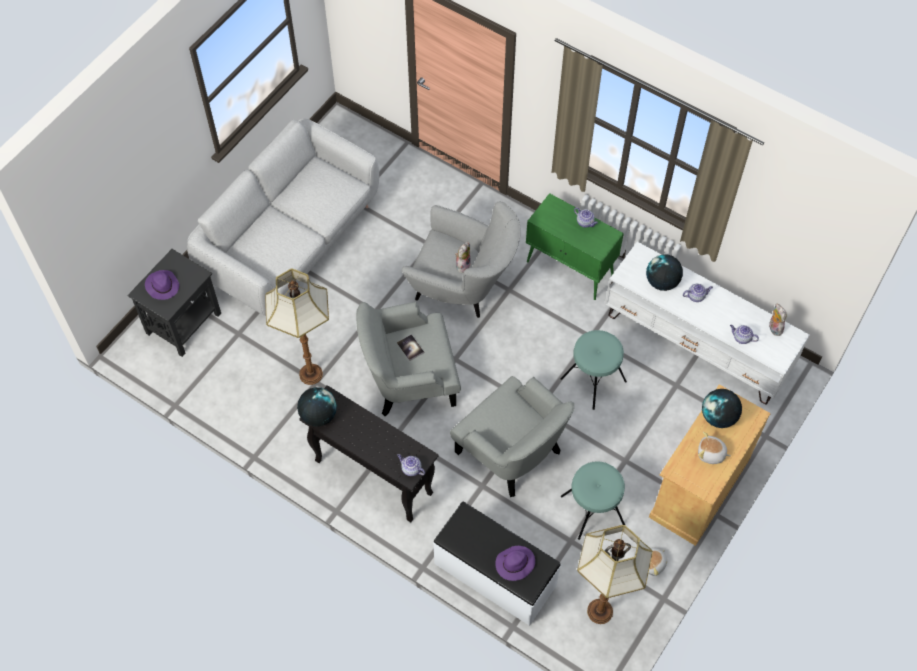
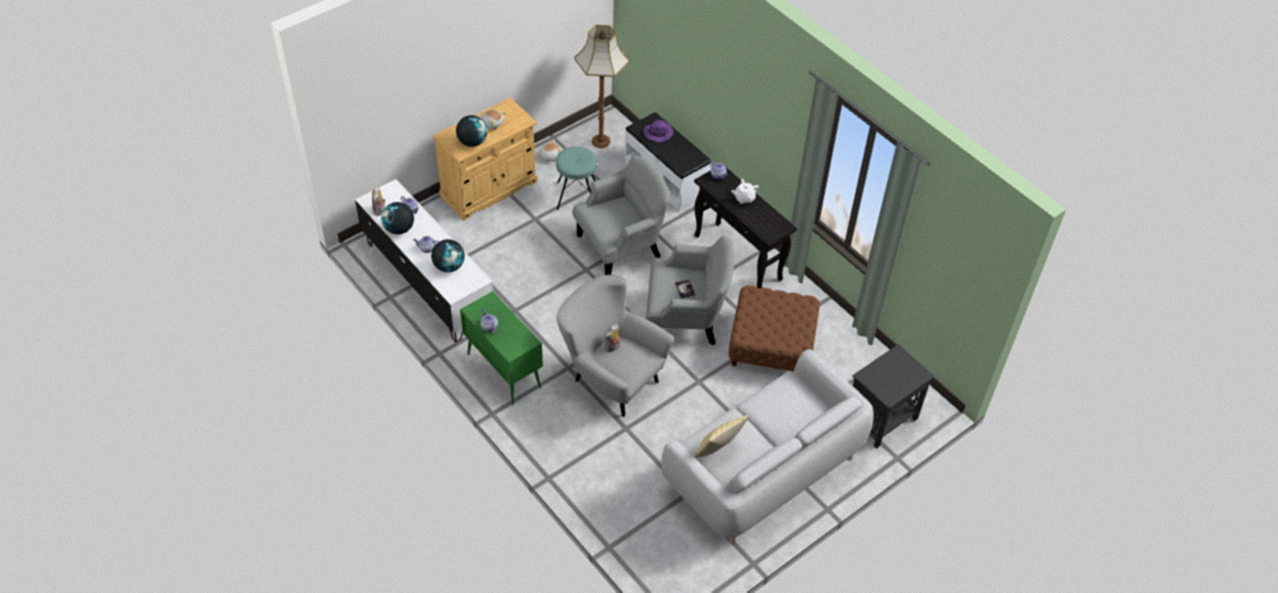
camera: 165 degrees left, 10 degrees down
(162, 286) = (901, 375): purple hat -> none
(310, 374) = (772, 344): floor lamp -> brown ottoman
(318, 415) = (781, 226): globe -> globe (399, 229)
(328, 186) = (718, 449): none -> pillow
(370, 443) = (744, 198): none -> white teapot
(511, 452) = (621, 246): grey armchair -> grey armchair turned 90 degrees clockwise
(593, 380) = (530, 278): turquoise stool -> none

